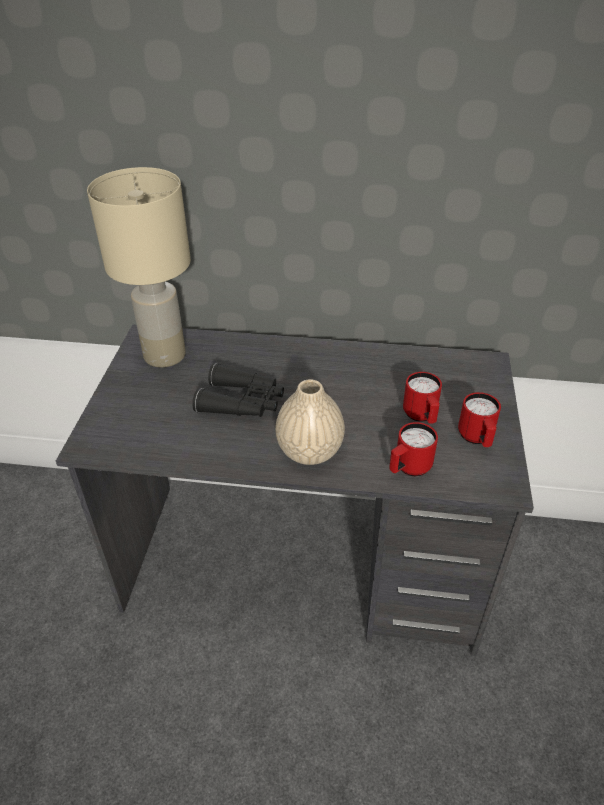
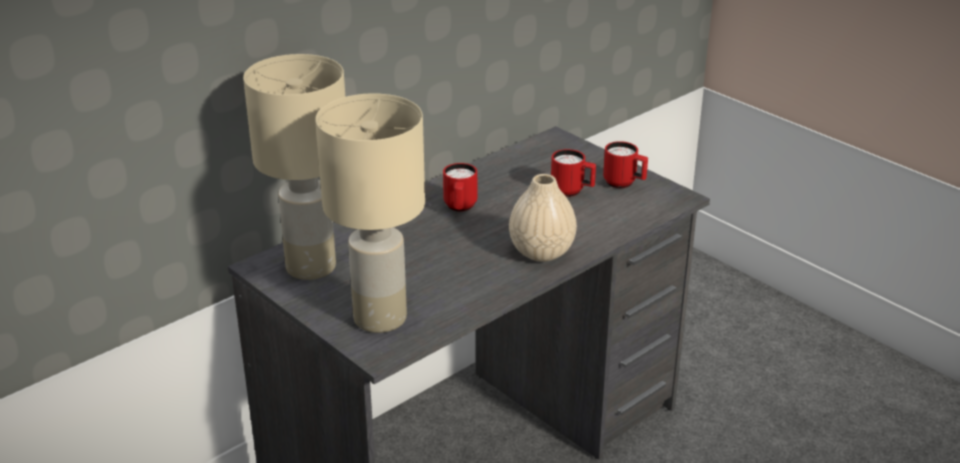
camera: 50 degrees left, 10 degrees down
(132, 420) = (379, 317): none -> beige table lamp
(242, 402) = (439, 256): black binoculars -> none
(408, 469) = (616, 222): red mug -> red mug (460, 208)

